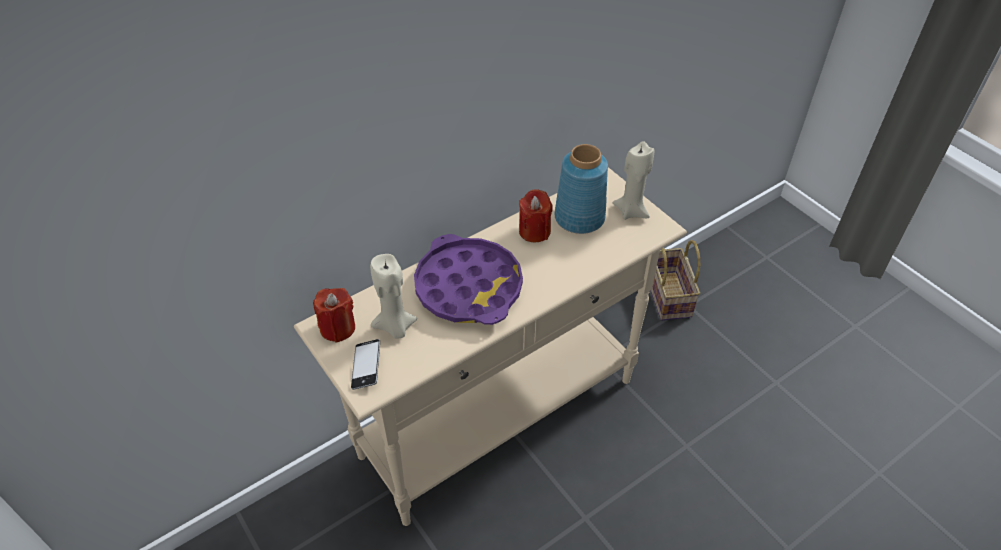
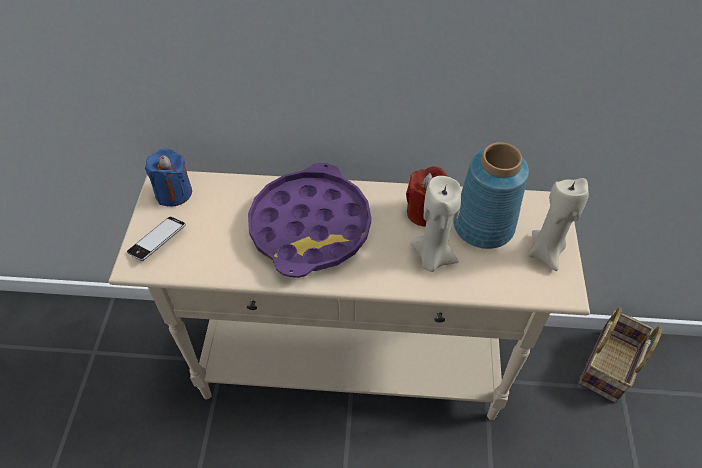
camera: 40 degrees right, 5 degrees up
(337, 328) = (174, 193): red candle -> blue candle
(395, 327) = (215, 222): beige candle -> beige candle (432, 257)

